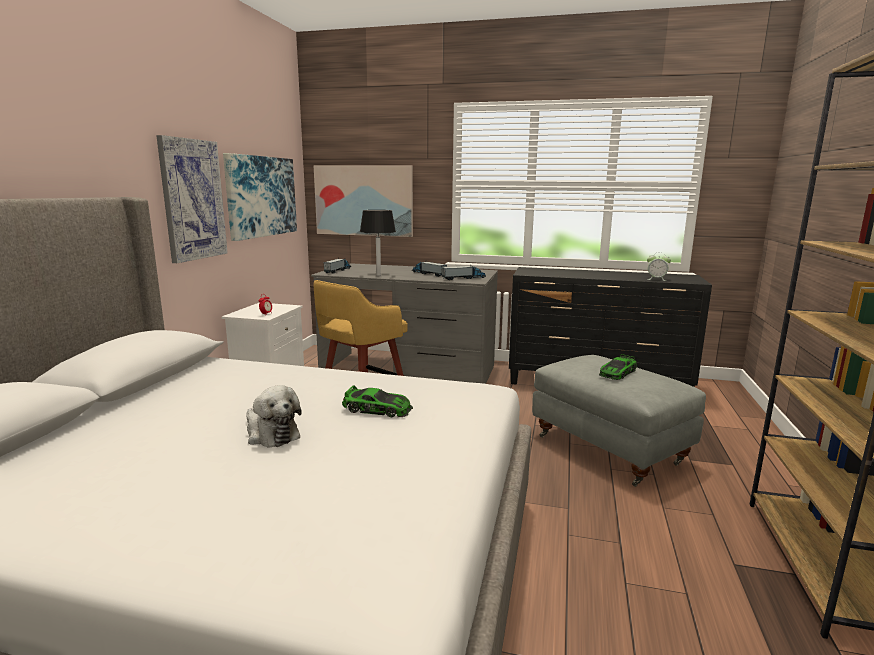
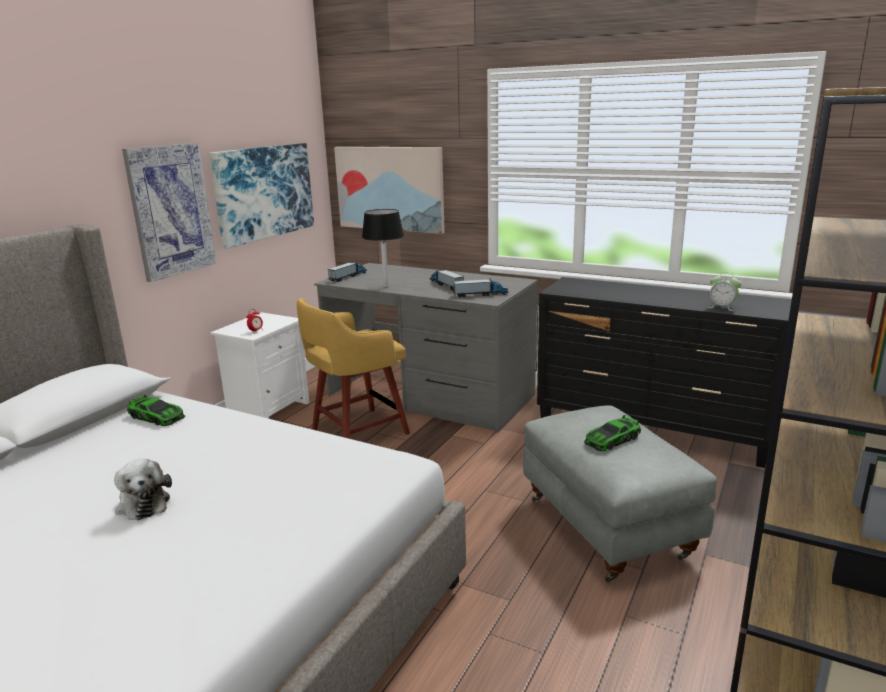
camera: 15 degrees right, 5 degrees up
(378, 409) = (265, 480): toy car -> toy car (157, 417)

